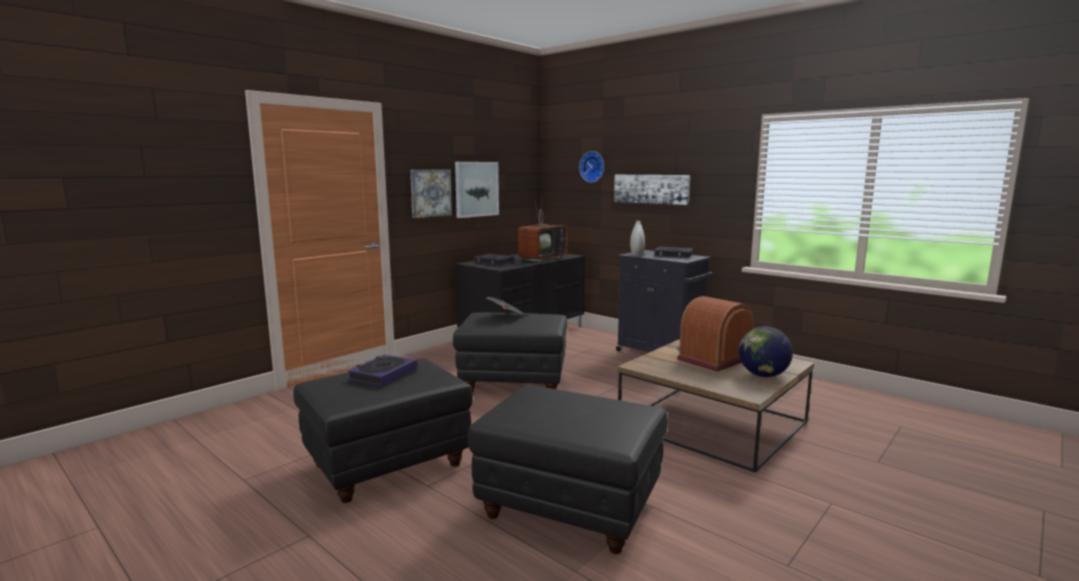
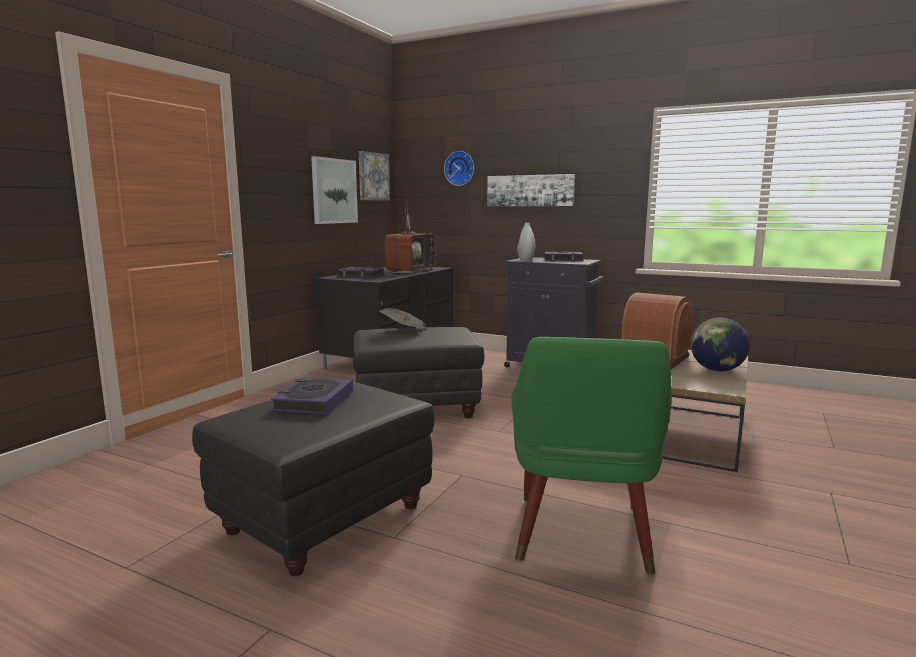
camera: 15 degrees left, 0 degrees up
(430, 193) = (286, 192): picture -> picture (373, 176)
(568, 508) = (581, 539): black ottoman -> green armchair

